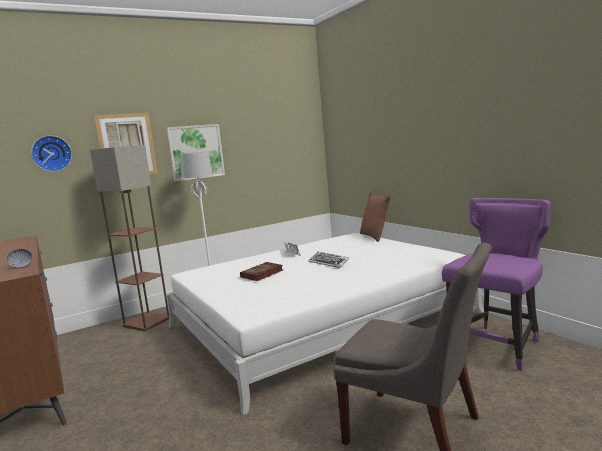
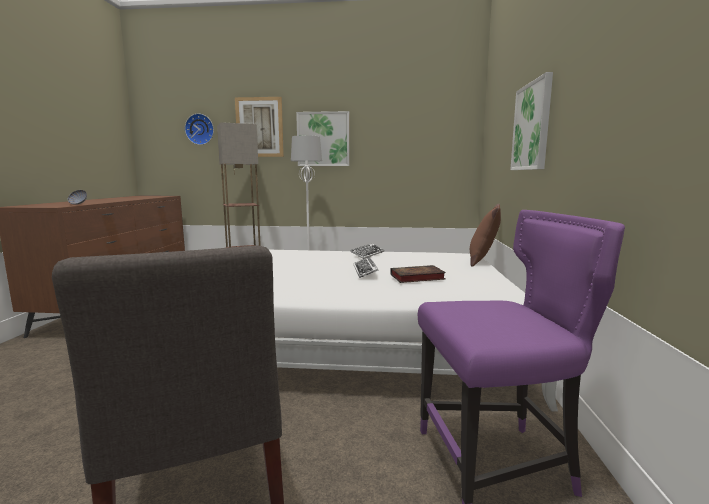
camera: 35 degrees right, 0 degrees up
(261, 274) = (291, 265): book -> book (416, 277)
(409, 139) = (532, 127): none -> picture

